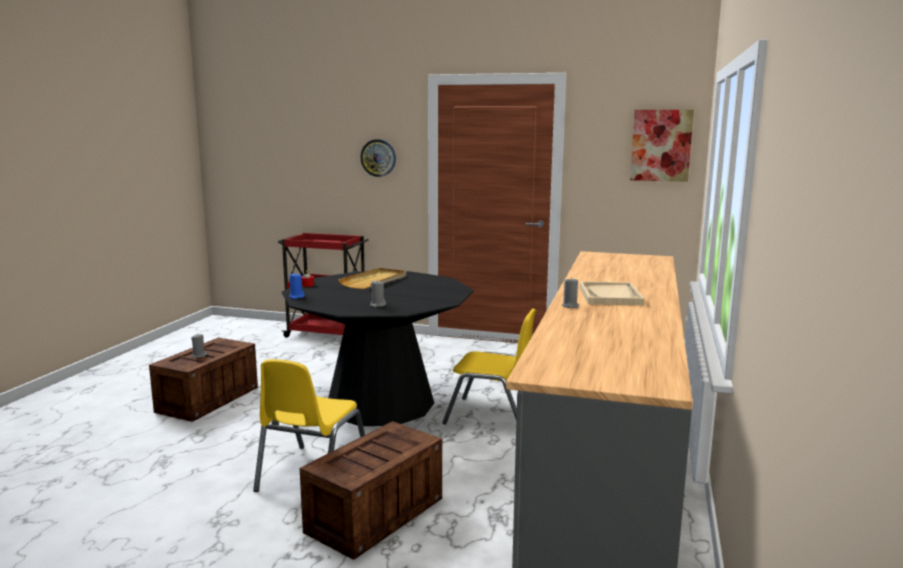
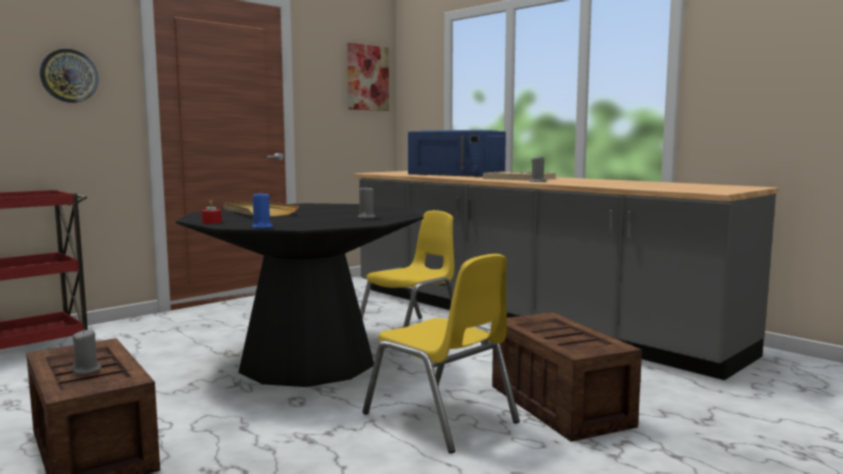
camera: 60 degrees left, 5 degrees down
(633, 273) = (457, 174): none -> blue microwave

